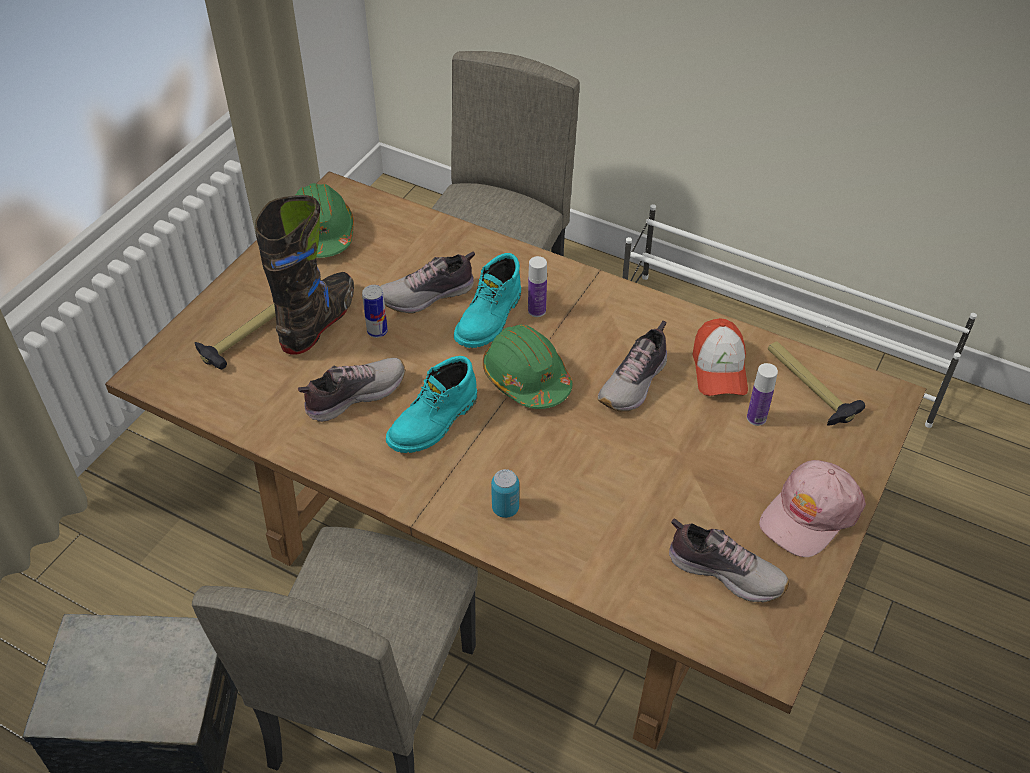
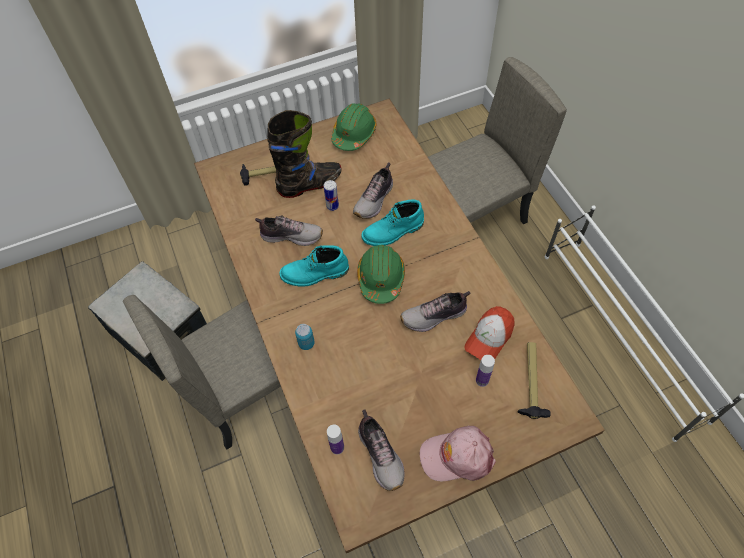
camera: 40 degrees right, 10 degrees up
(428, 295) = (374, 200): shoe -> shoe turned 75 degrees counterclockwise
(537, 310) = (422, 241): bottle -> bottle (337, 447)

